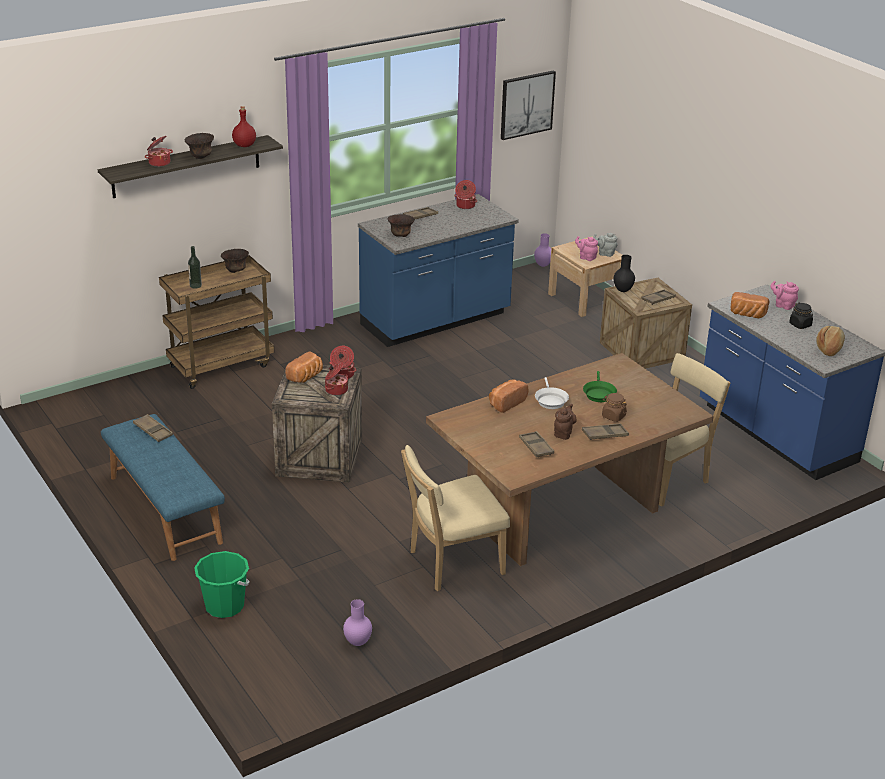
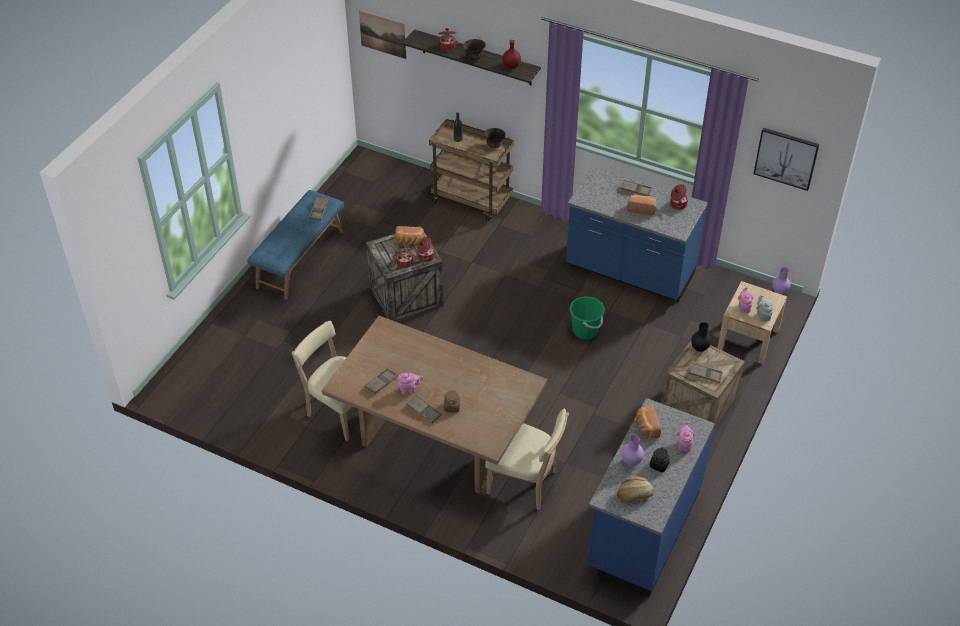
camera: 60 degrees right, 15 degrees up
(51, 202) = (383, 34): none -> picture
(224, 606) = (230, 330): green bucket -> green bucket (585, 331)
(357, 642) = (235, 402): purple vase -> purple vase (631, 462)
(400, 235) = (593, 194): brown bowl -> none
(506, 403) = (425, 346): bread -> bread (641, 209)
(550, 400) = (447, 366): white frying pan -> none
(563, 433) = (409, 389): brown teapot -> pink teapot
(598, 394) = (476, 388): green frying pan -> none

